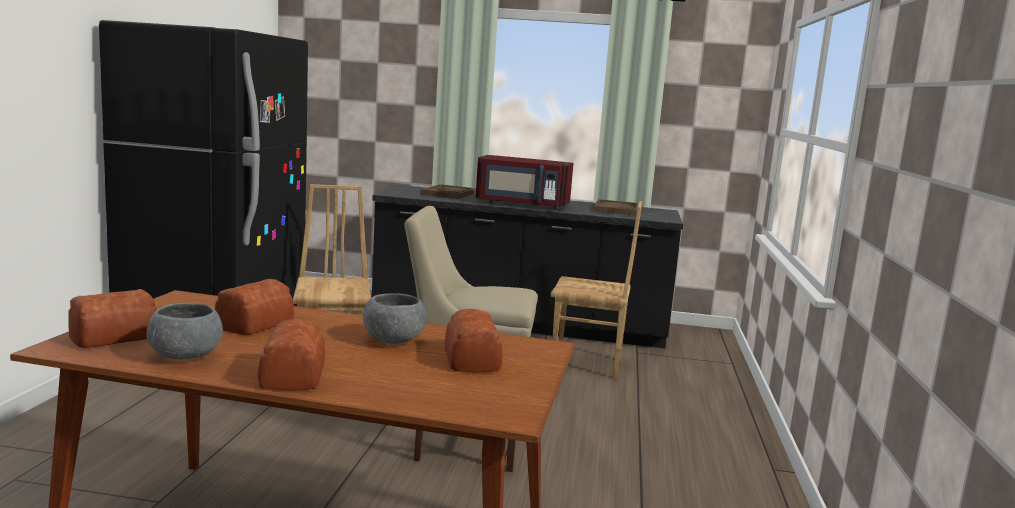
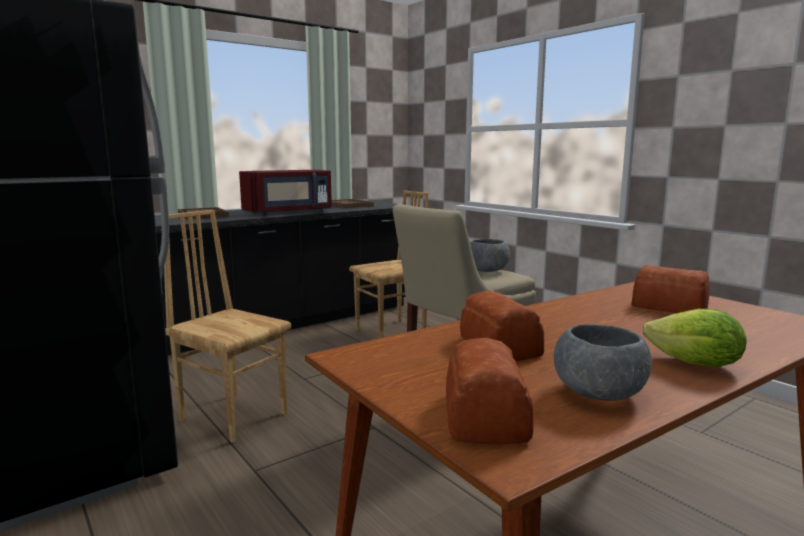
camera: 45 degrees left, 0 degrees up
(290, 376) = (695, 364): bread -> lettuce
(394, 340) = (600, 315): grey bowl -> grey bowl (487, 270)

